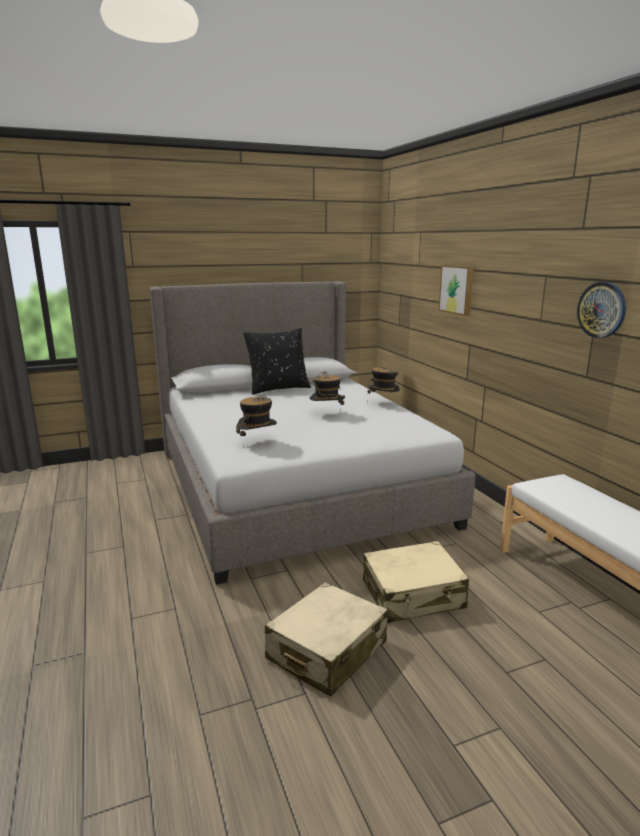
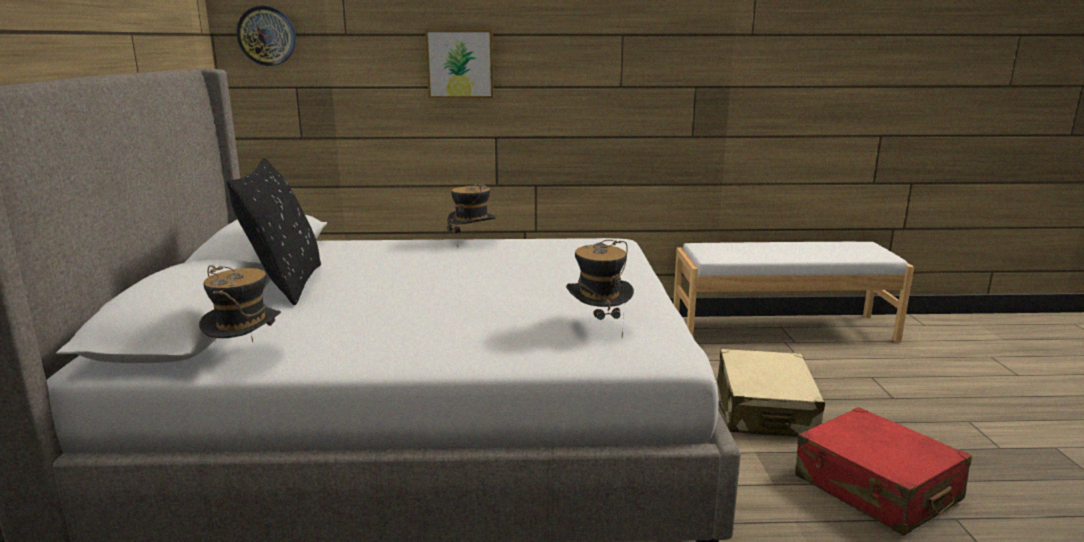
camera: 70 degrees left, 0 degrees up
(326, 414) = (483, 274): hat -> hat (246, 358)
(326, 651) = (876, 488): beige suitcase -> red suitcase
(601, 310) = (706, 64): wall clock -> wall clock (267, 36)

